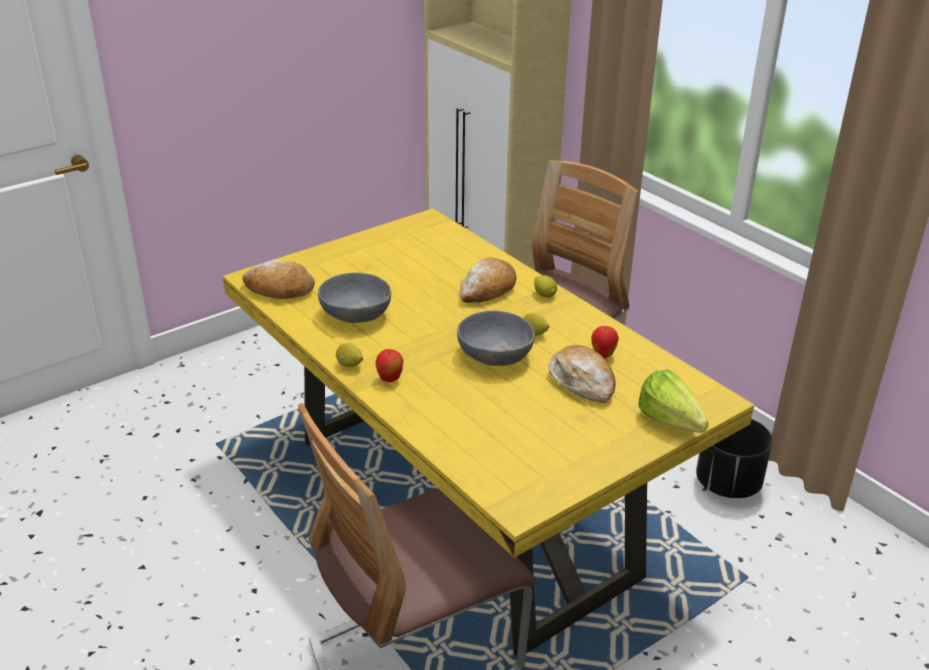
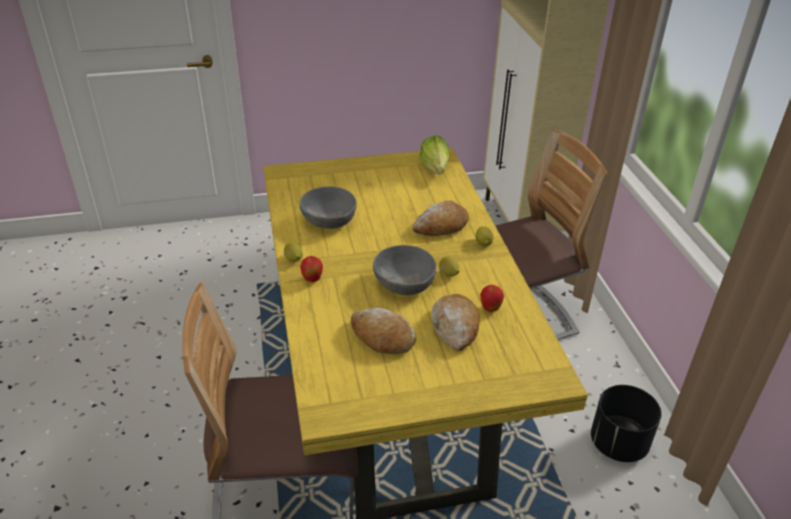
camera: 25 degrees right, 5 degrees up
(279, 289) = (292, 186): bread -> bread (382, 337)
(673, 426) = (500, 390): lettuce -> lettuce (435, 171)

